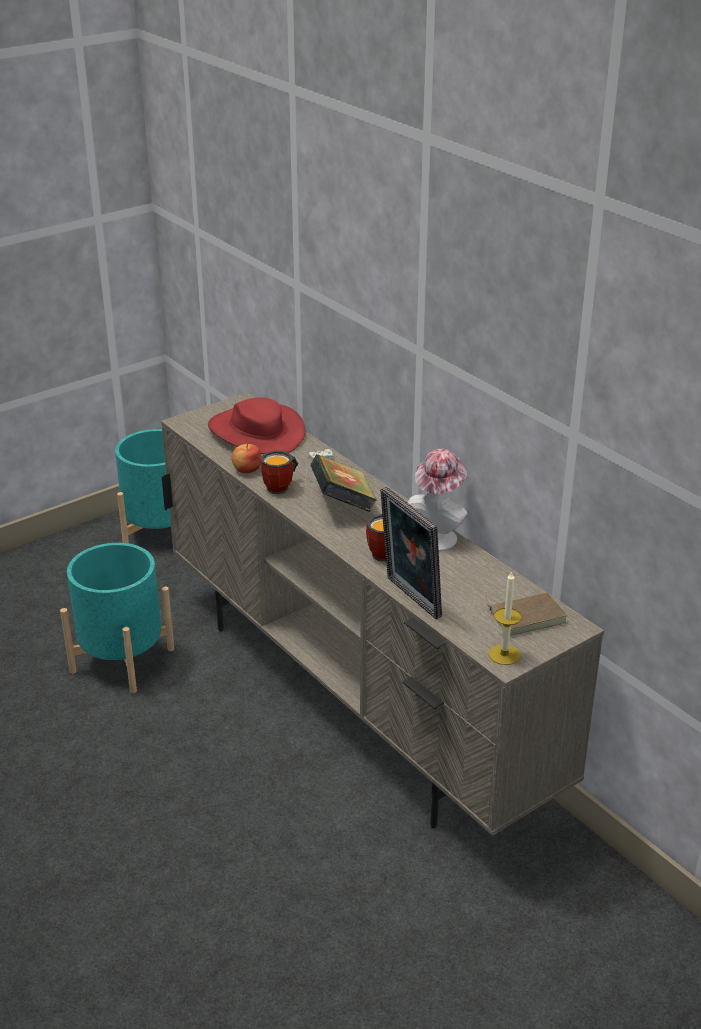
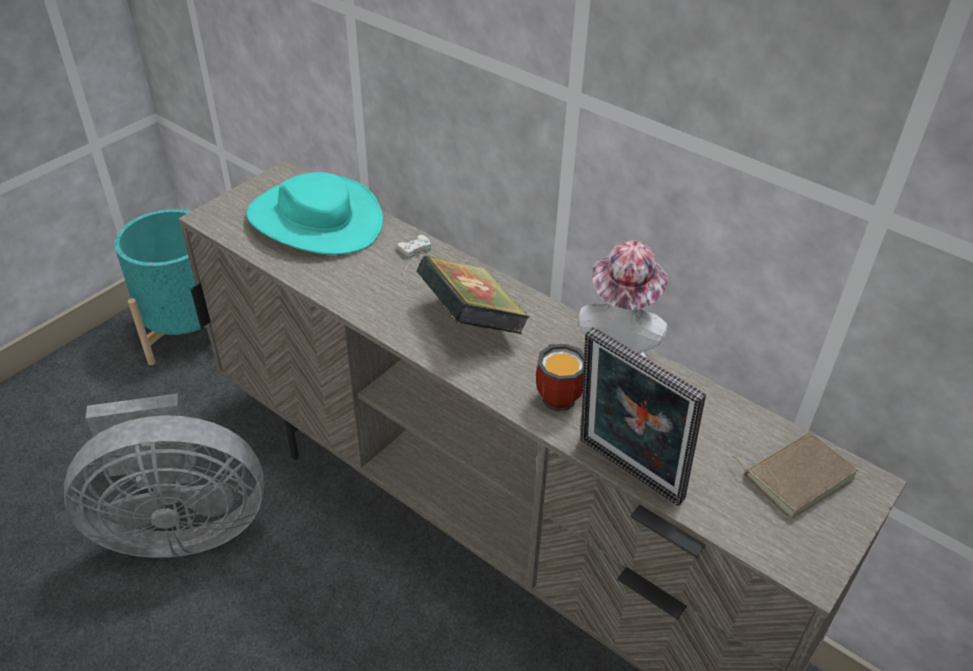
camera: 15 degrees left, 10 degrees up
(122, 660) = (180, 526): turquoise planter -> grey fan
(247, 469) = (320, 282): apple -> none
(256, 432) = (315, 220): red hat -> turquoise hat
(282, 487) = (378, 304): mug -> none
(504, 654) = (802, 556): candle -> none

